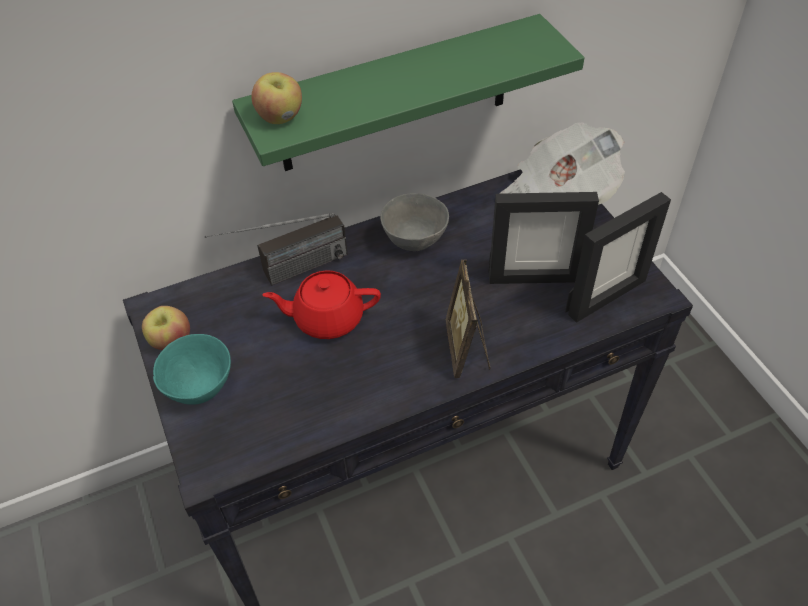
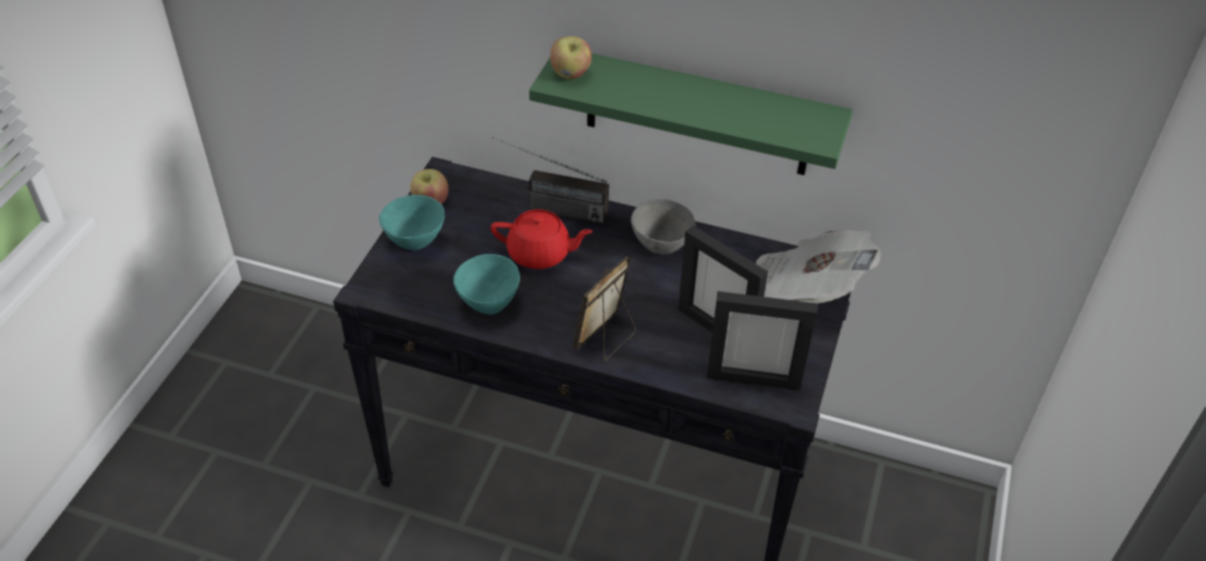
camera: 40 degrees right, 5 degrees down
(327, 318) = (540, 254): red teapot -> red teapot turned 150 degrees clockwise
(335, 395) = (488, 303): none -> turquoise bowl

